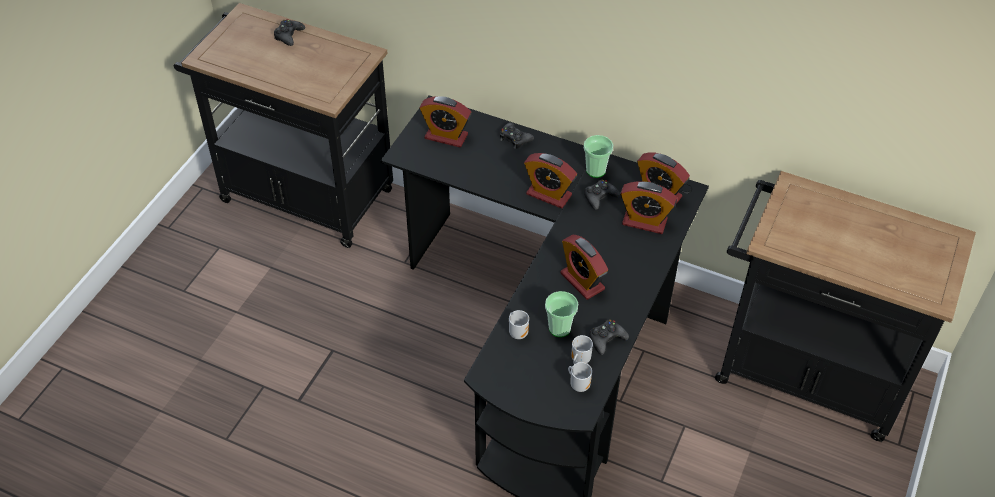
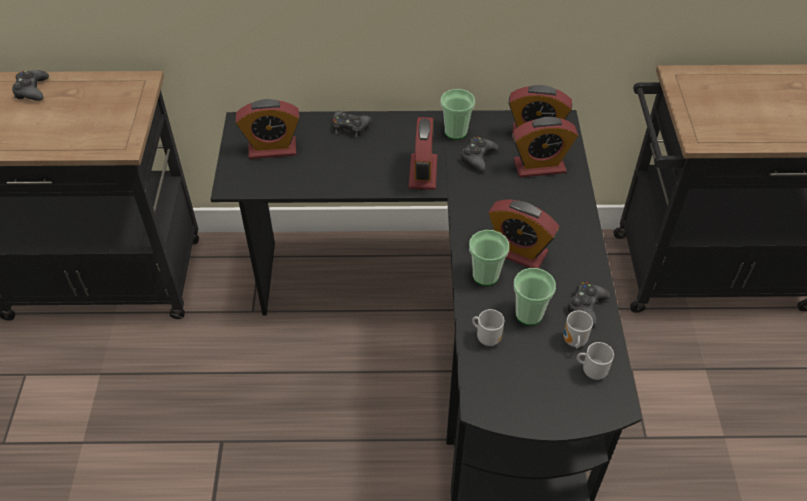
camera: 25 degrees left, 0 degrees up
(546, 289) = (485, 275): none -> cup
(549, 194) = (423, 173): alarm clock -> alarm clock turned 90 degrees counterclockwise

